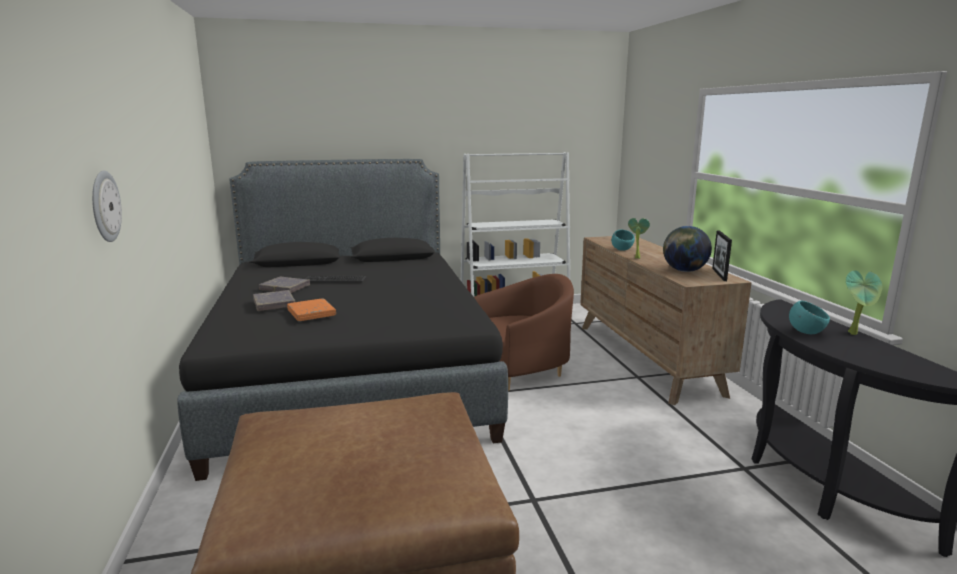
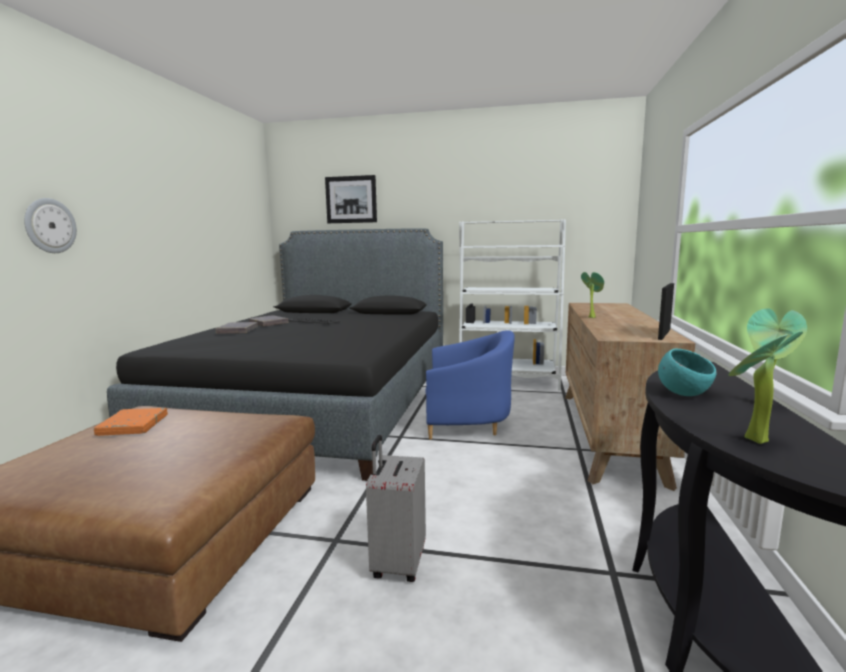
camera: 25 degrees right, 5 degrees down
(311, 313) = (247, 338): orange book -> orange book (133, 426)
(324, 123) = (351, 199): none -> picture
(522, 368) = (466, 422): brown armchair -> blue armchair
(601, 503) = (397, 563): none -> grey suitcase
(622, 250) = (588, 311): turquoise bowl -> none
(684, 271) = (625, 329): globe -> none
(883, 362) = (751, 440): none -> potted plant

